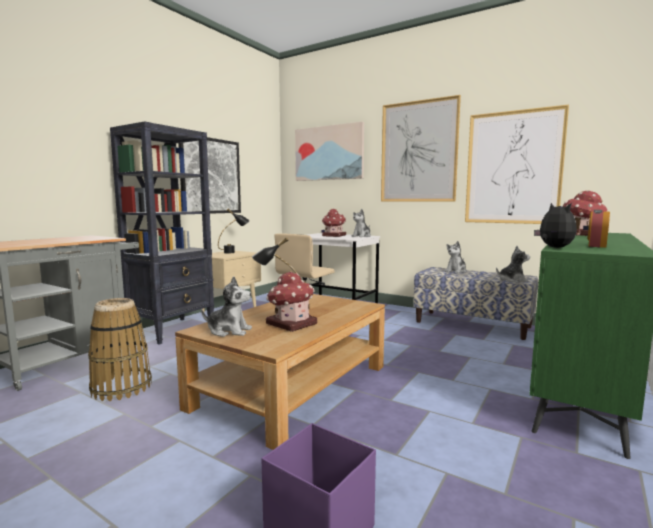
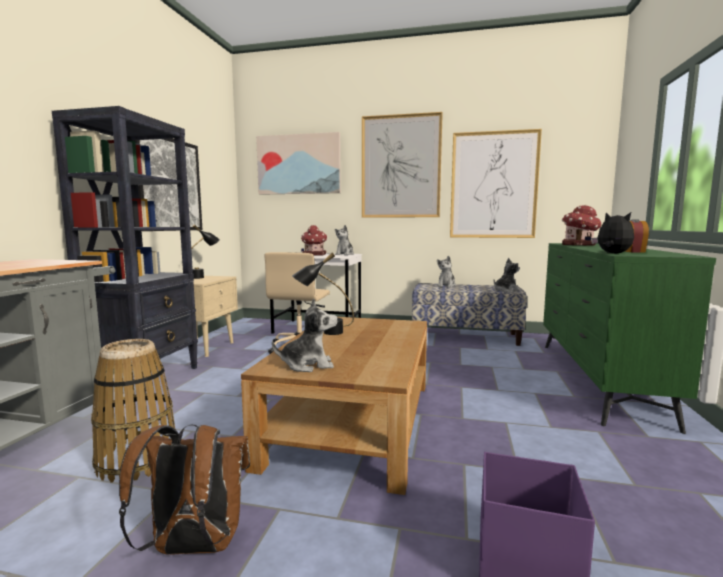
camera: 20 degrees left, 0 degrees up
(106, 452) = (193, 547): none -> brown backpack
(291, 323) = (365, 349): toy house -> none

